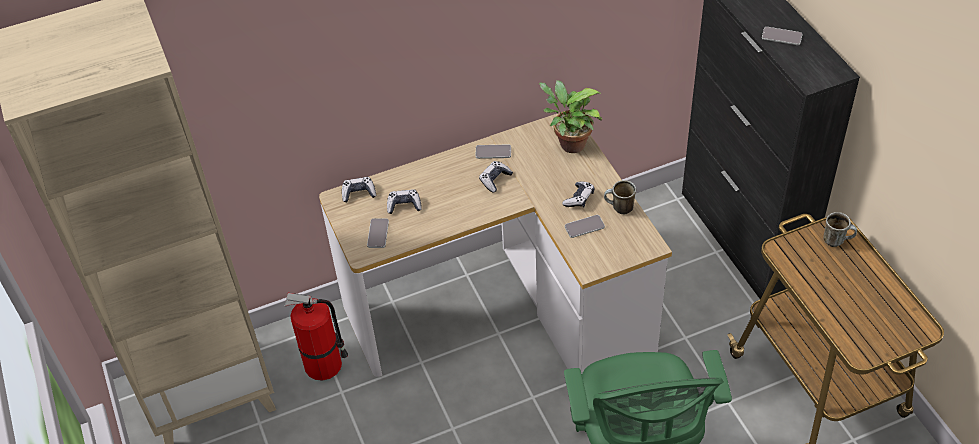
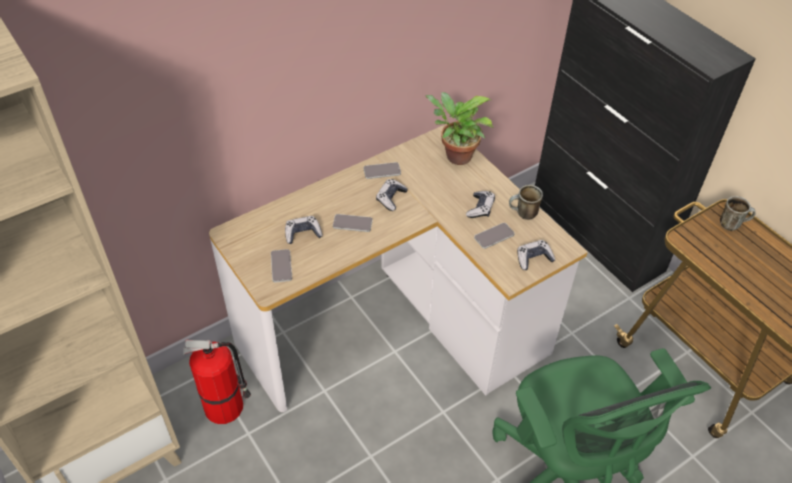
camera: 15 degrees left, 0 degrees up
(359, 193) = (251, 226): game controller -> game controller (533, 258)
(781, 37) = (667, 28): phone -> phone (352, 223)

